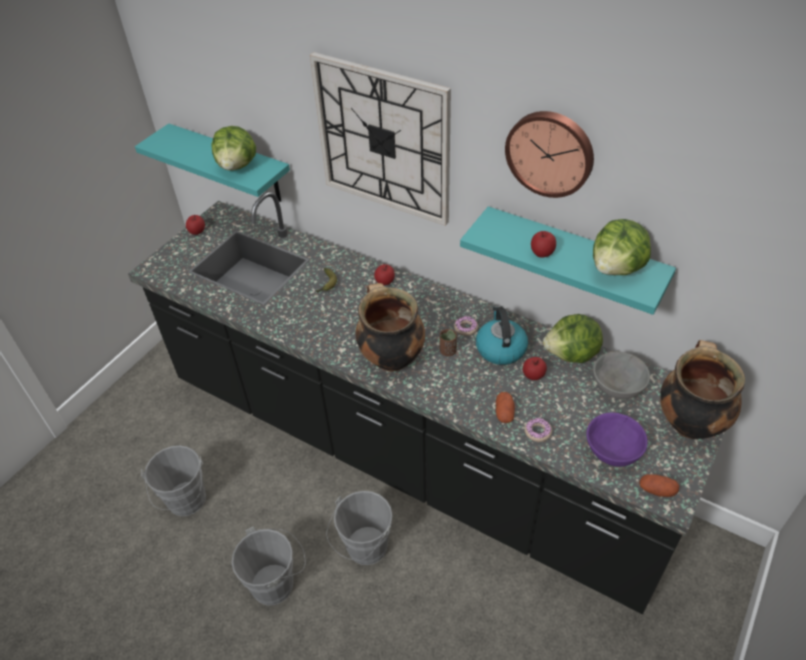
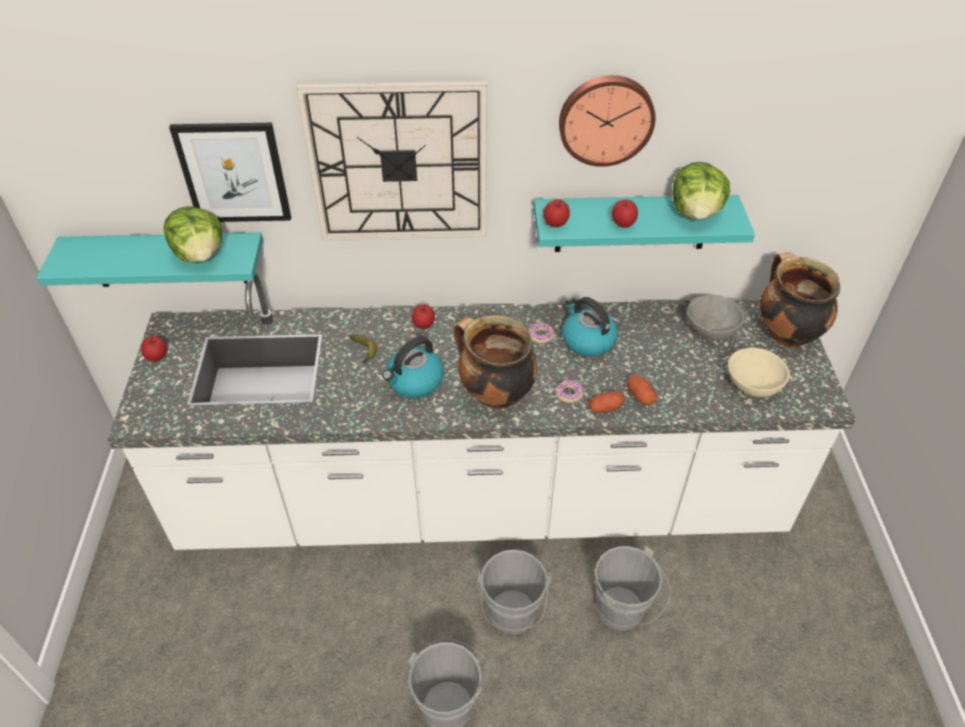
camera: 35 degrees left, 0 degrees up
(187, 503) = (285, 681): grey bucket -> grey bucket (624, 612)
(272, 110) = (233, 173): none -> picture
(342, 321) = (414, 382): none -> kettle
(408, 450) = (482, 500): black counter -> white counter
(448, 351) = (543, 364): brown cup -> none
(533, 375) = (636, 351): apple -> apple (555, 223)
(537, 432) = (682, 399): donut -> donut (569, 394)
(571, 355) = (651, 319): lettuce -> none
(611, 452) = (751, 387): purple bowl -> beige bowl
(656, 490) = (809, 401): potato -> potato (605, 408)

